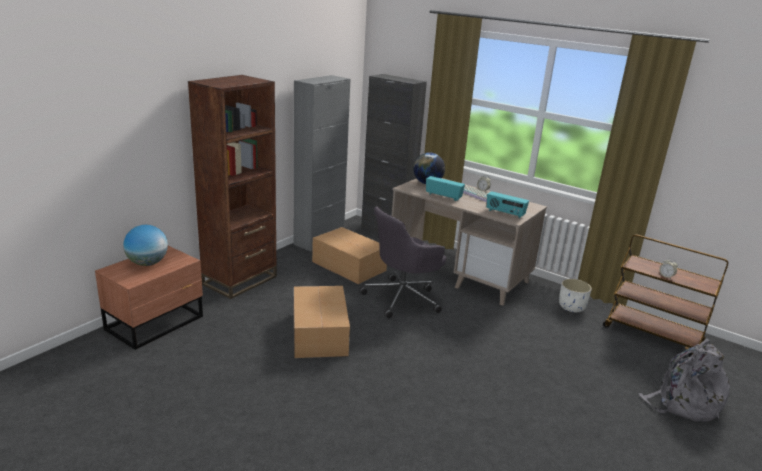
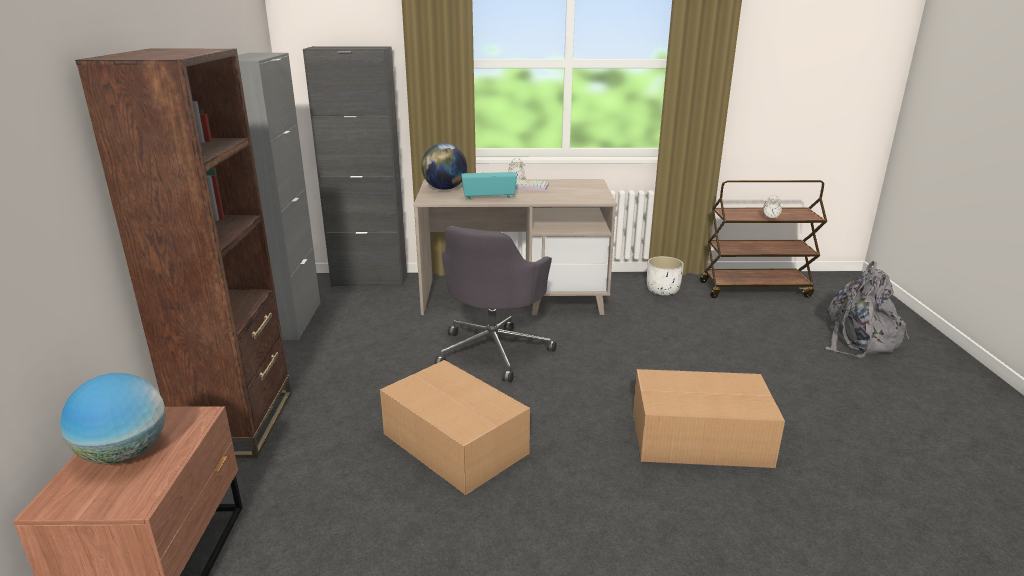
camera: 35 degrees left, 0 degrees up
(349, 266) = (378, 339): cardboard box -> cardboard box (702, 439)
(505, 213) = (582, 196): radio -> none

